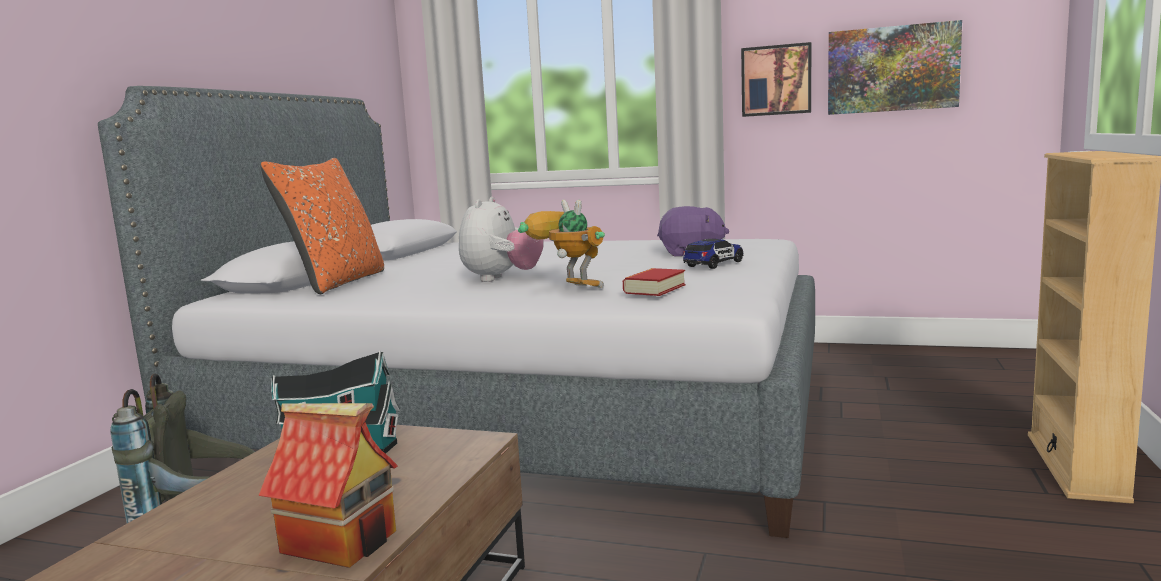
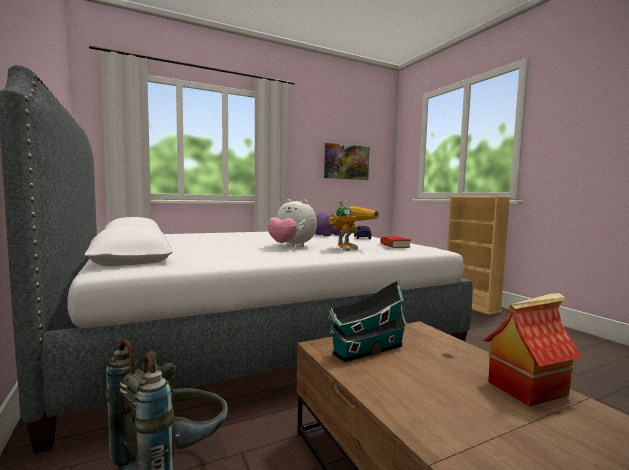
camera: 45 degrees left, 5 degrees down
(337, 283) = (181, 254): orange pillow -> none
(501, 279) = (291, 247): plush toy -> plush toy turned 150 degrees clockwise
(568, 288) = (349, 248): toy robot -> toy robot turned 135 degrees clockwise
(776, 80) = (304, 160): picture -> none

